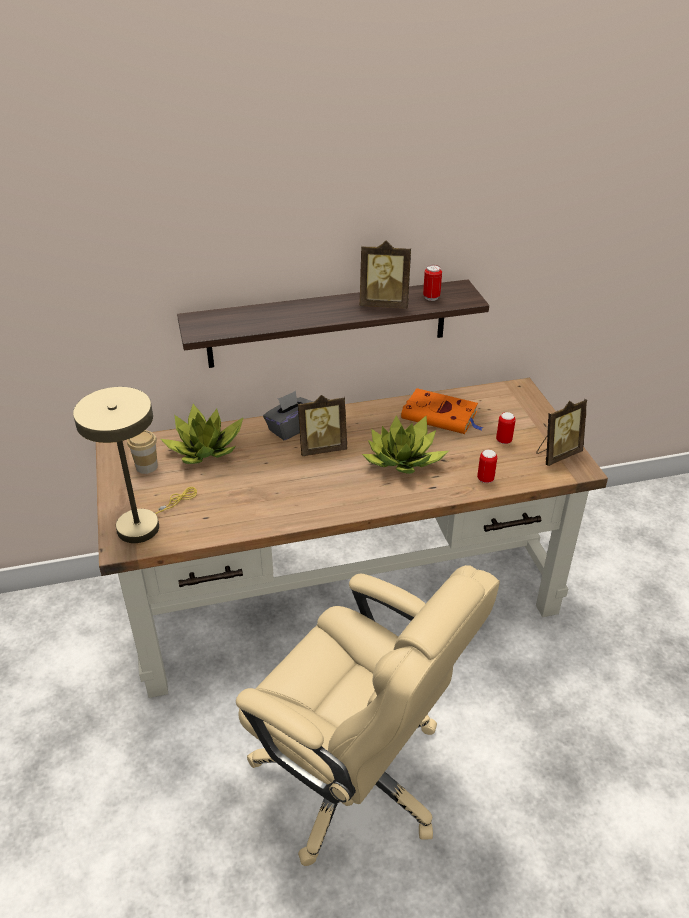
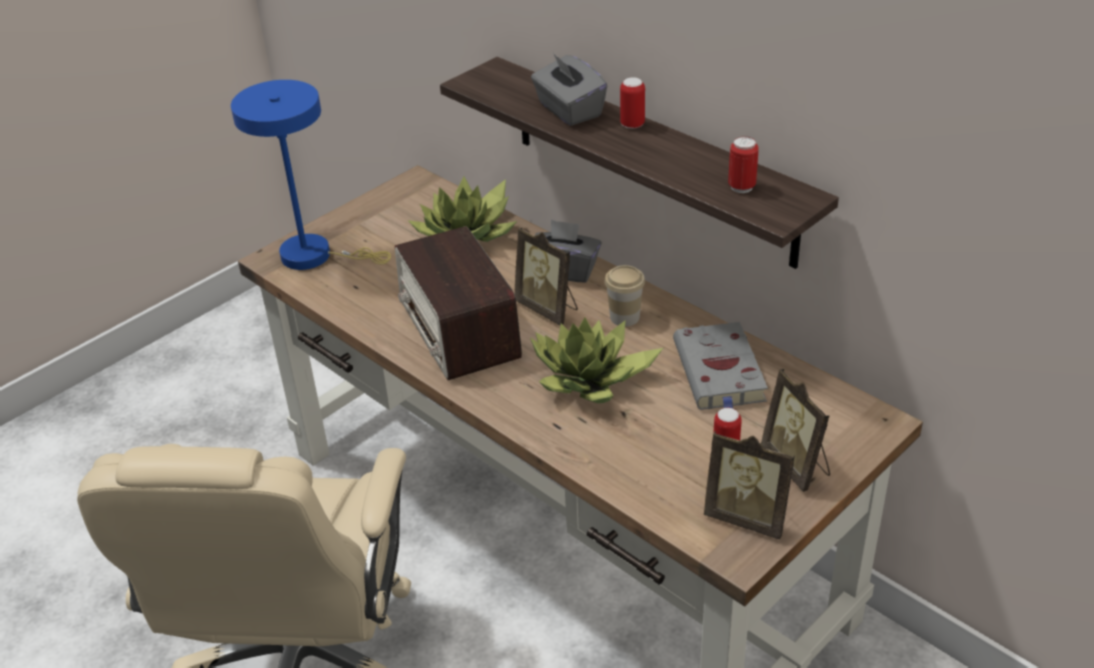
camera: 60 degrees right, 0 degrees up
(144, 524) = (315, 255): beige table lamp -> blue table lamp
(146, 467) = (403, 213): cup -> cup (624, 317)
(283, 314) = (569, 110): none -> grey tissue box
(305, 490) = (459, 330): none -> radio
(384, 304) = (677, 162): picture frame -> picture frame (797, 465)
(441, 416) = (720, 374): orange book -> grey book
(485, 479) = (619, 466): can -> can (632, 124)

